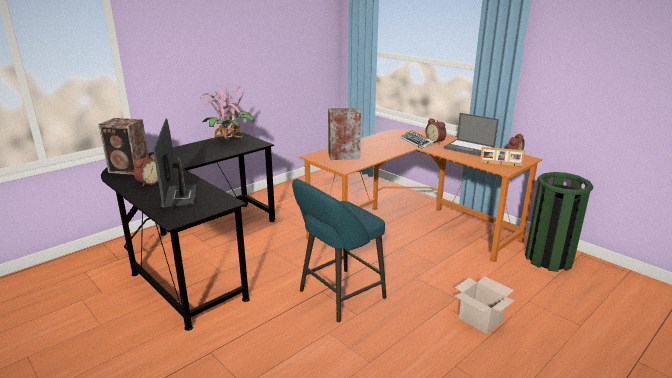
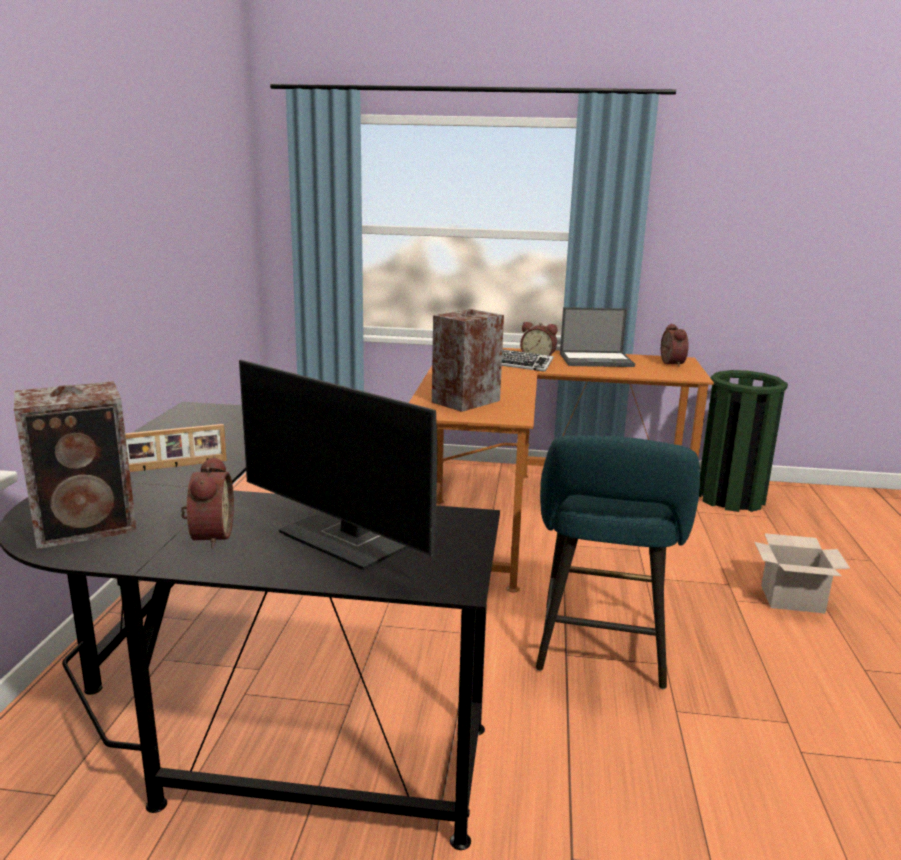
camera: 40 degrees left, 5 degrees down
(230, 142) = (208, 422): potted plant -> none
(500, 164) = (674, 371): picture frame -> picture frame (176, 466)

